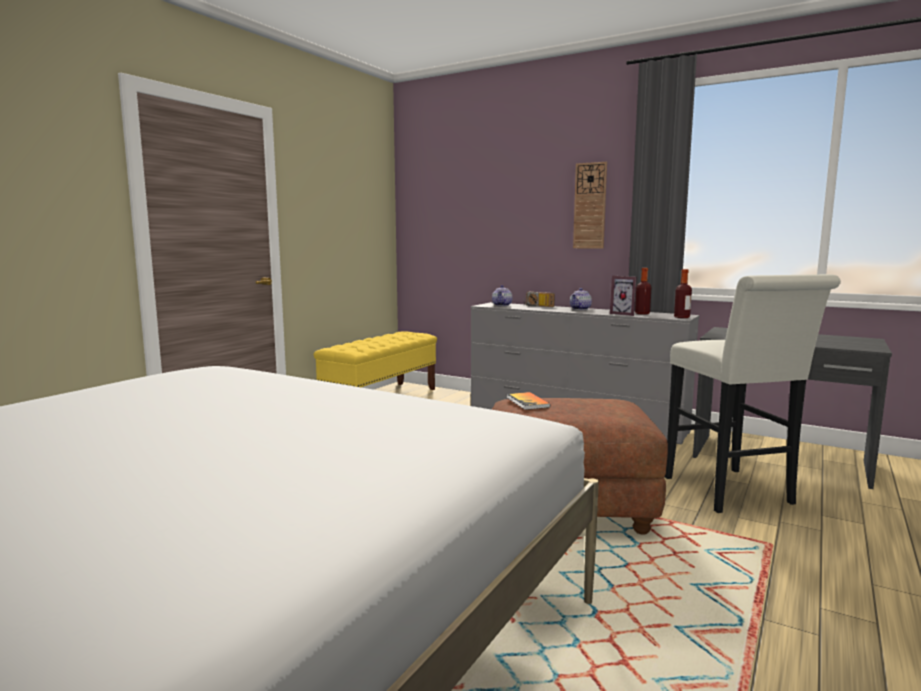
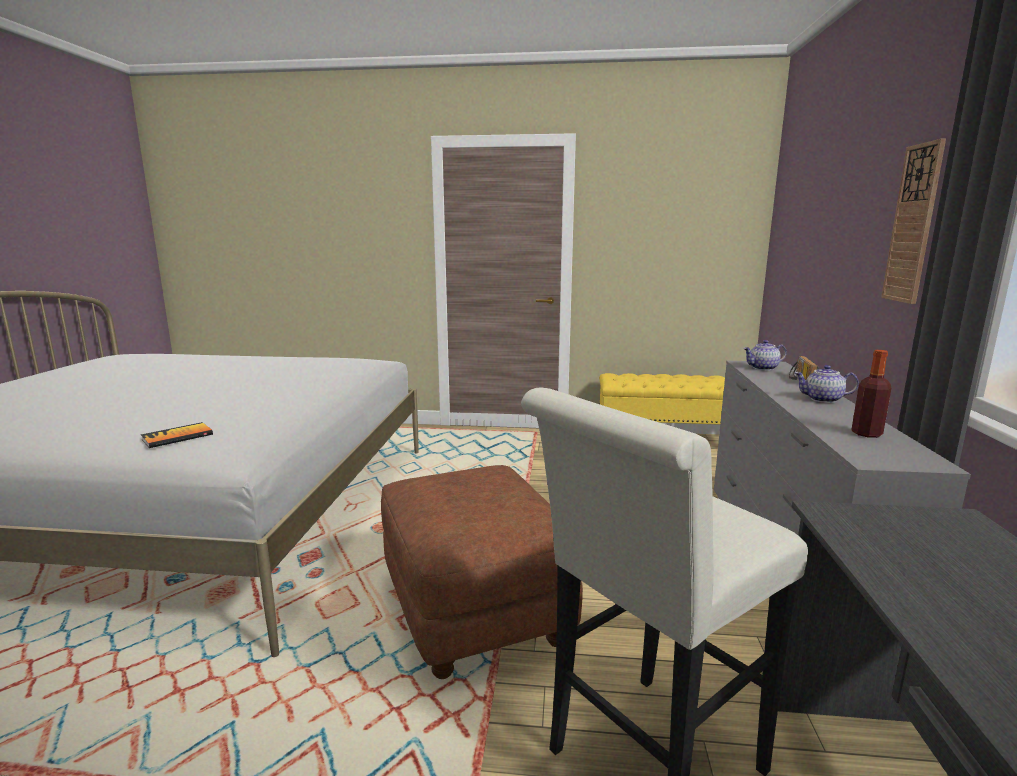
camera: 65 degrees right, 5 degrees up
(527, 402) = (473, 473): book -> book (177, 437)
(624, 314) = (829, 424): picture frame -> none
(682, 317) = (886, 461): bottle -> none

